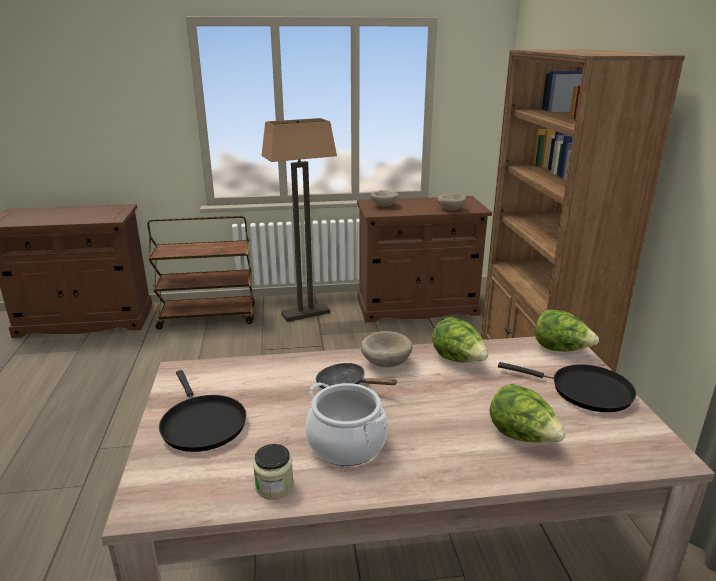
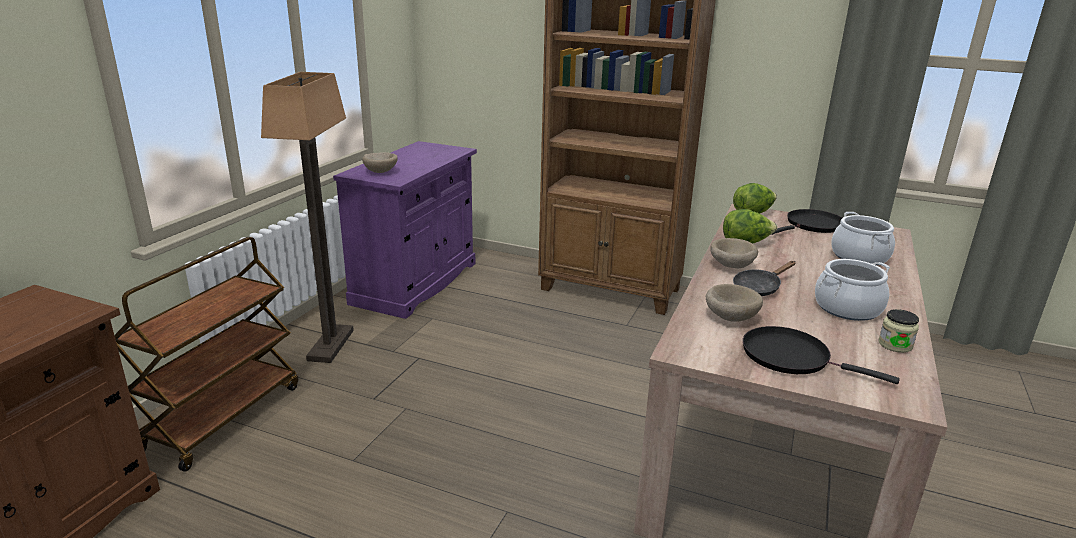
camera: 60 degrees left, 0 degrees up
(201, 424) = (791, 357): black frying pan -> black frying pan turned 150 degrees counterclockwise
(417, 307) = (416, 283): brown cabinet -> purple cabinet
(451, 209) = (442, 156): beige bowl -> beige bowl (729, 317)
(522, 437) = (859, 257): lettuce -> cooking pot

